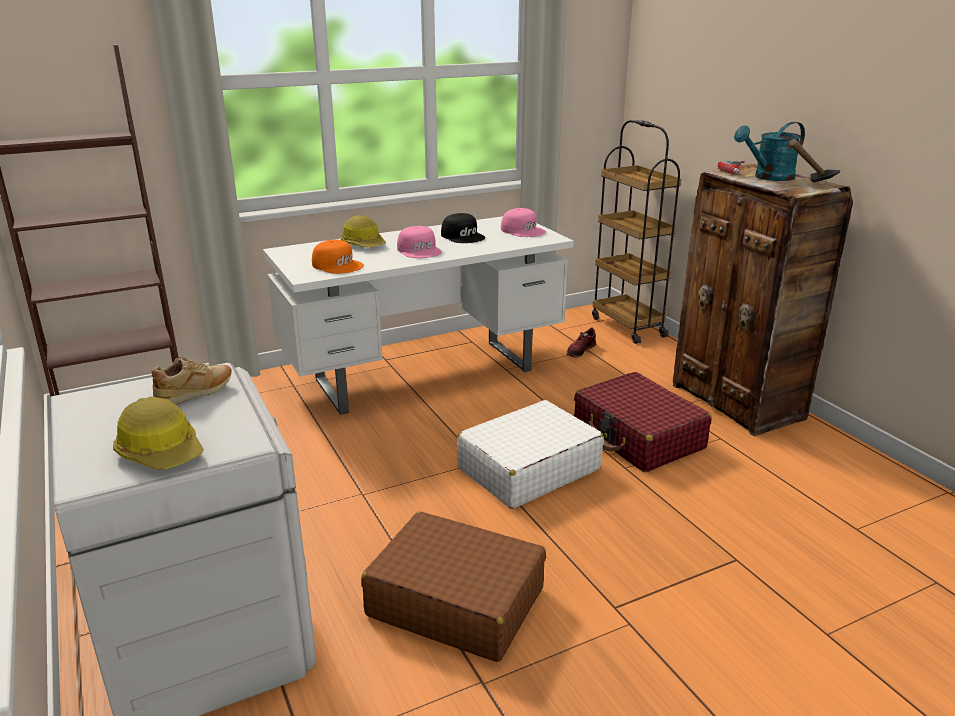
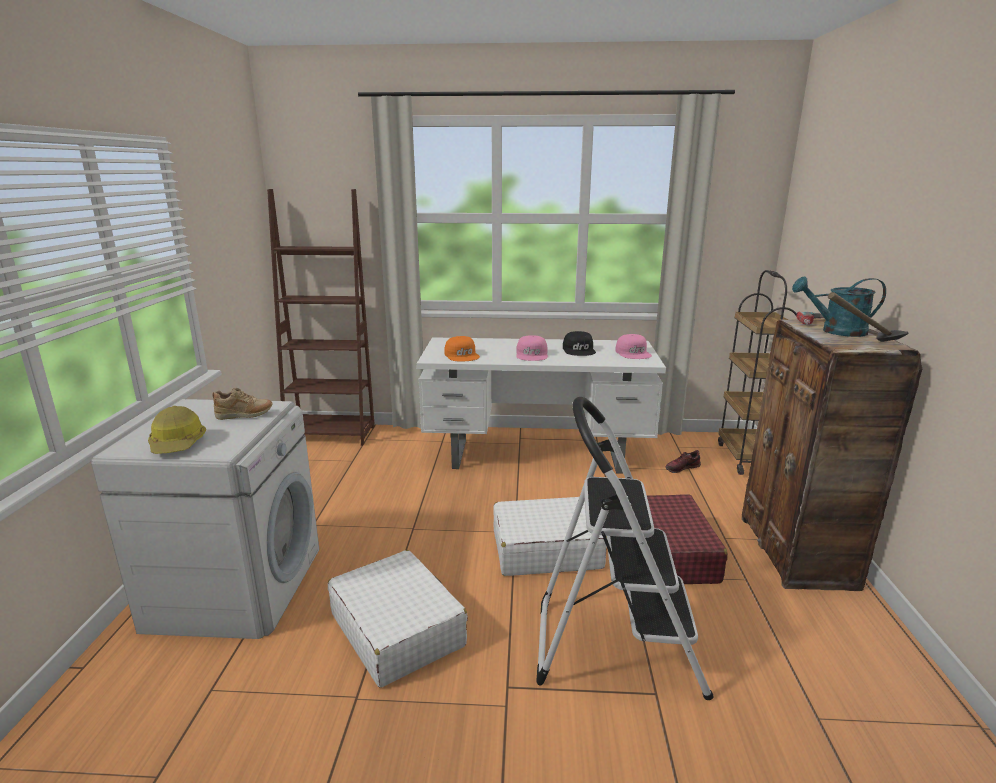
camera: 30 degrees right, 5 degrees down
(364, 244) = (500, 344): hard hat -> none
(455, 601) = (397, 629): brown suitcase -> white suitcase
(668, 534) = (612, 645): none -> step ladder

